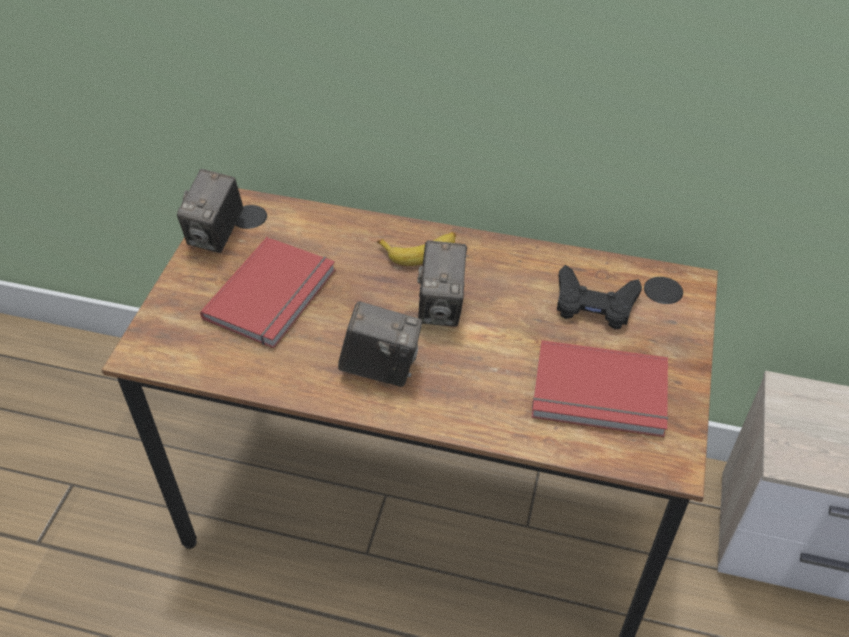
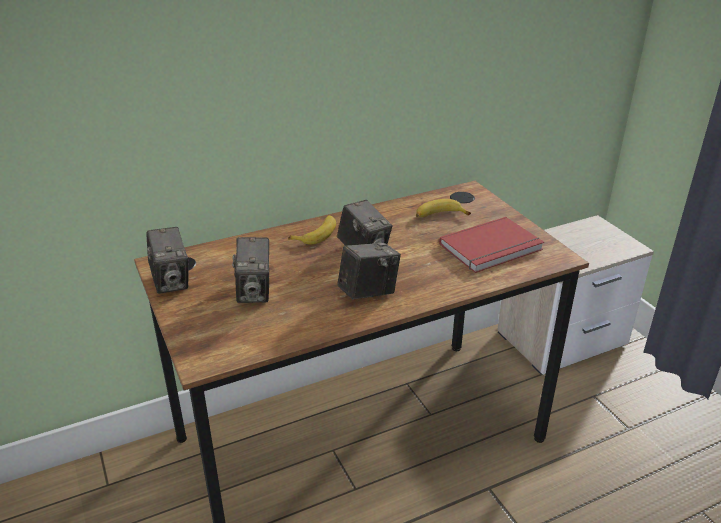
camera: 40 degrees left, 15 degrees down
(274, 295) = (255, 292): red book -> camera
(594, 304) = (439, 215): black game controller -> banana

